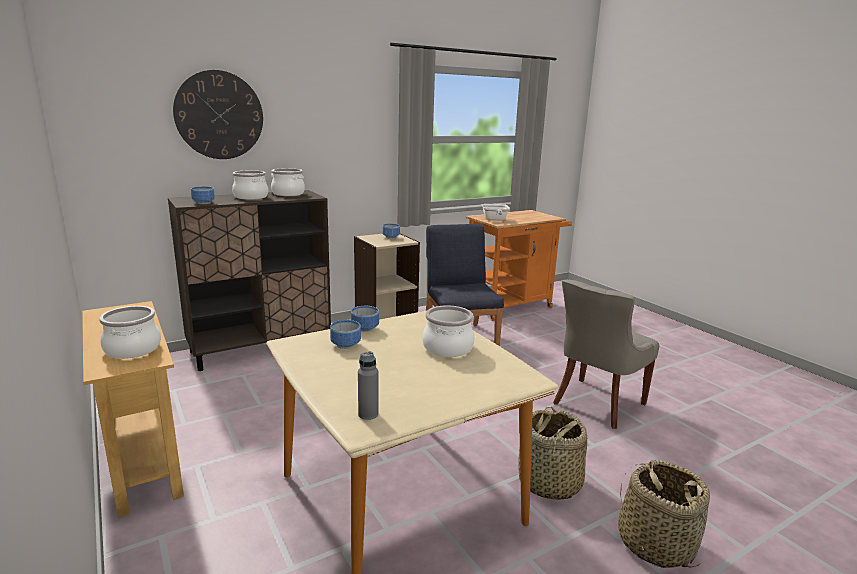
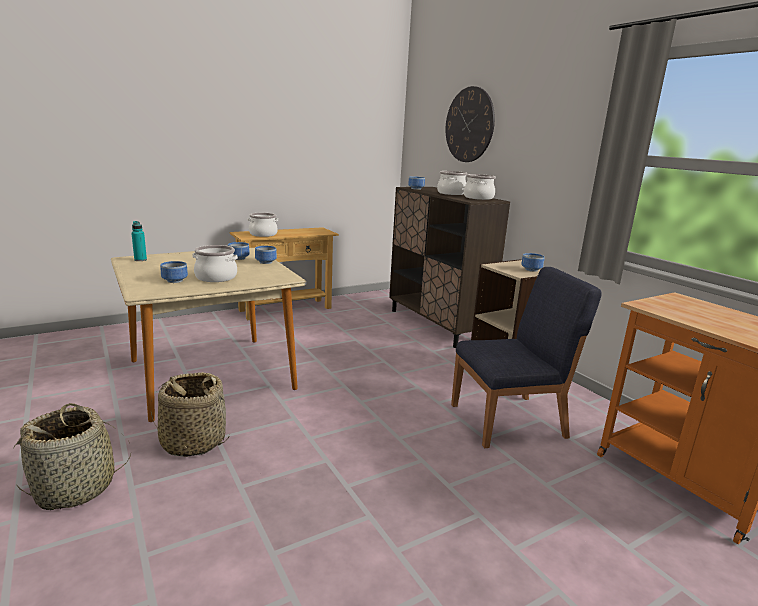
camera: 90 degrees right, 0 degrees up
(368, 414) = (140, 260): grey bottle -> turquoise bottle
(472, 368) = (175, 280): none -> bowl
(494, 220) = (669, 305): frying pan -> none
(596, 404) = (334, 513): grey chair -> none

